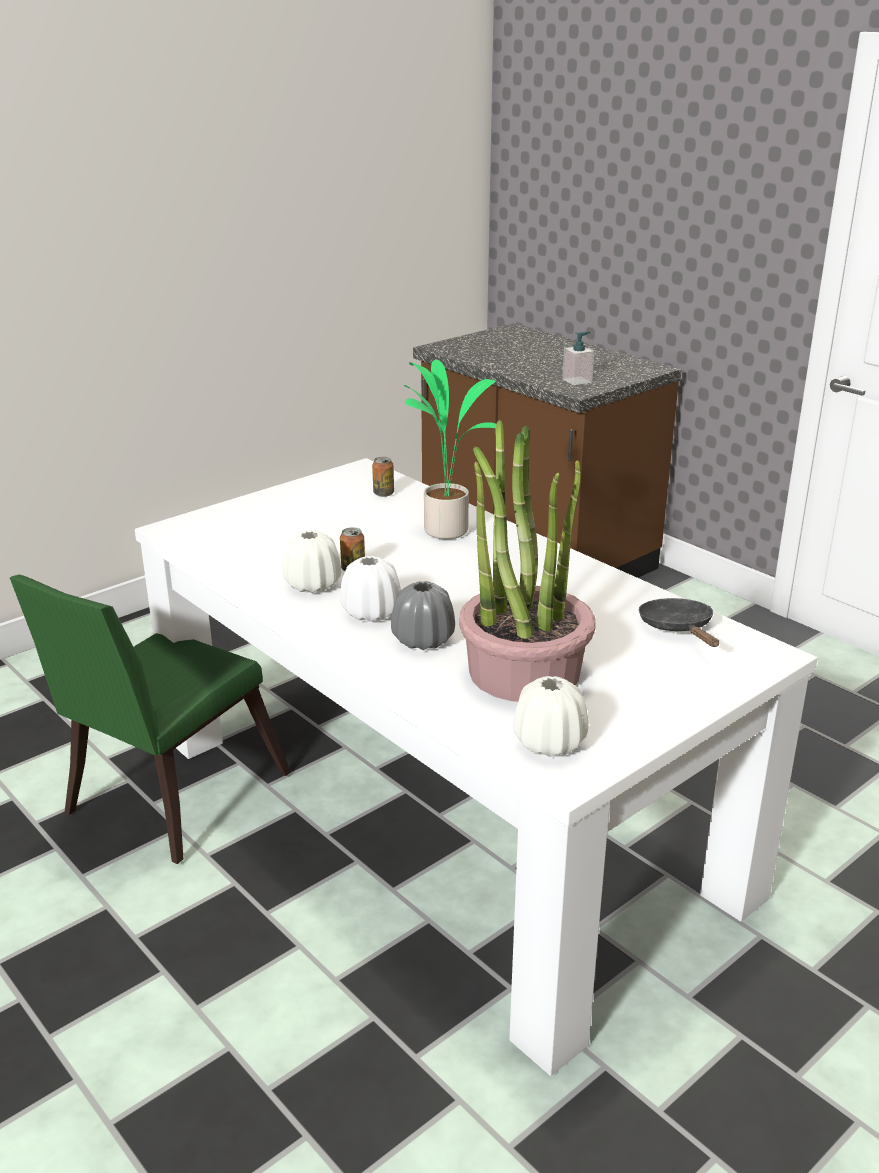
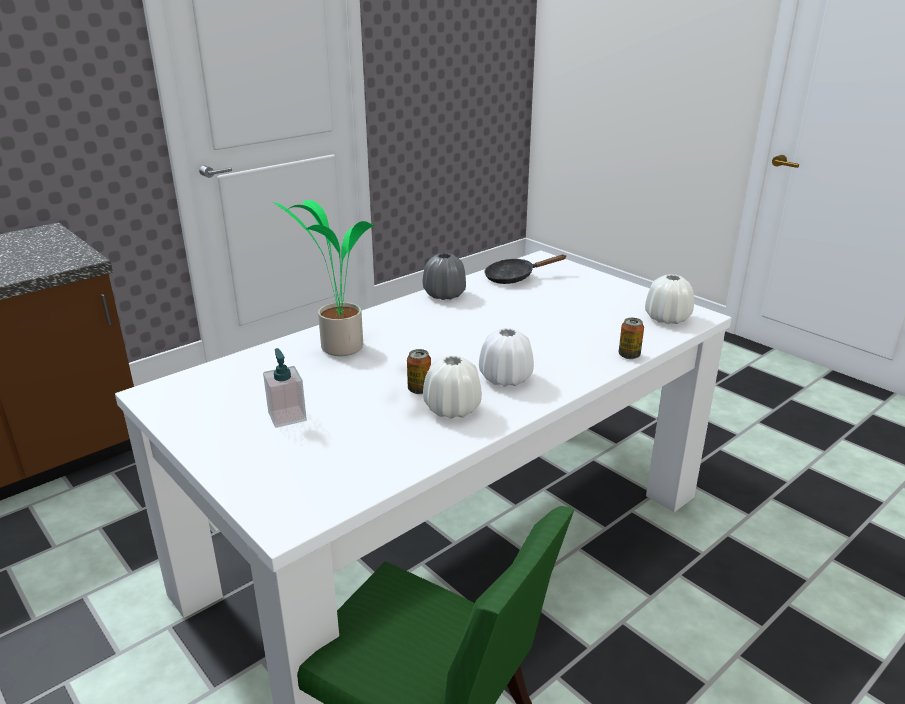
camera: 90 degrees left, 0 degrees up
(383, 493) = (235, 379): can -> can (629, 355)
(423, 640) = (548, 356): grey vase -> grey vase (444, 295)
(523, 671) = (583, 323): potted plant -> none
(577, 381) = (49, 258): soap dispenser -> soap dispenser (287, 416)

